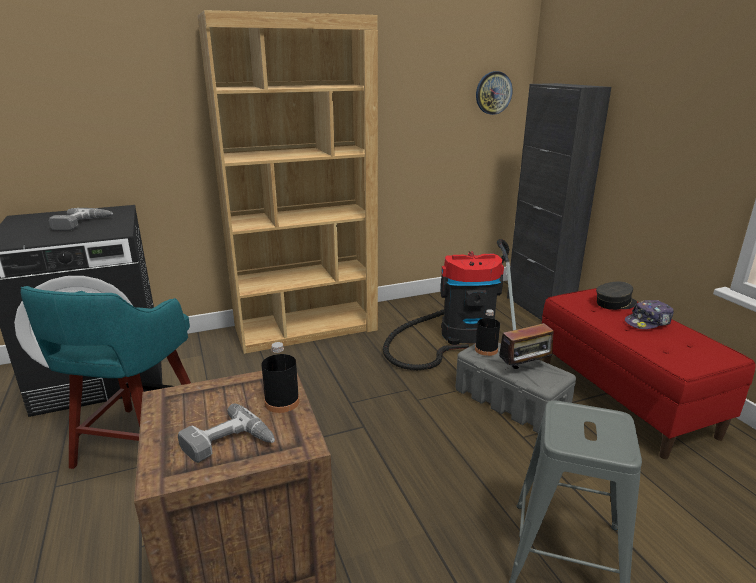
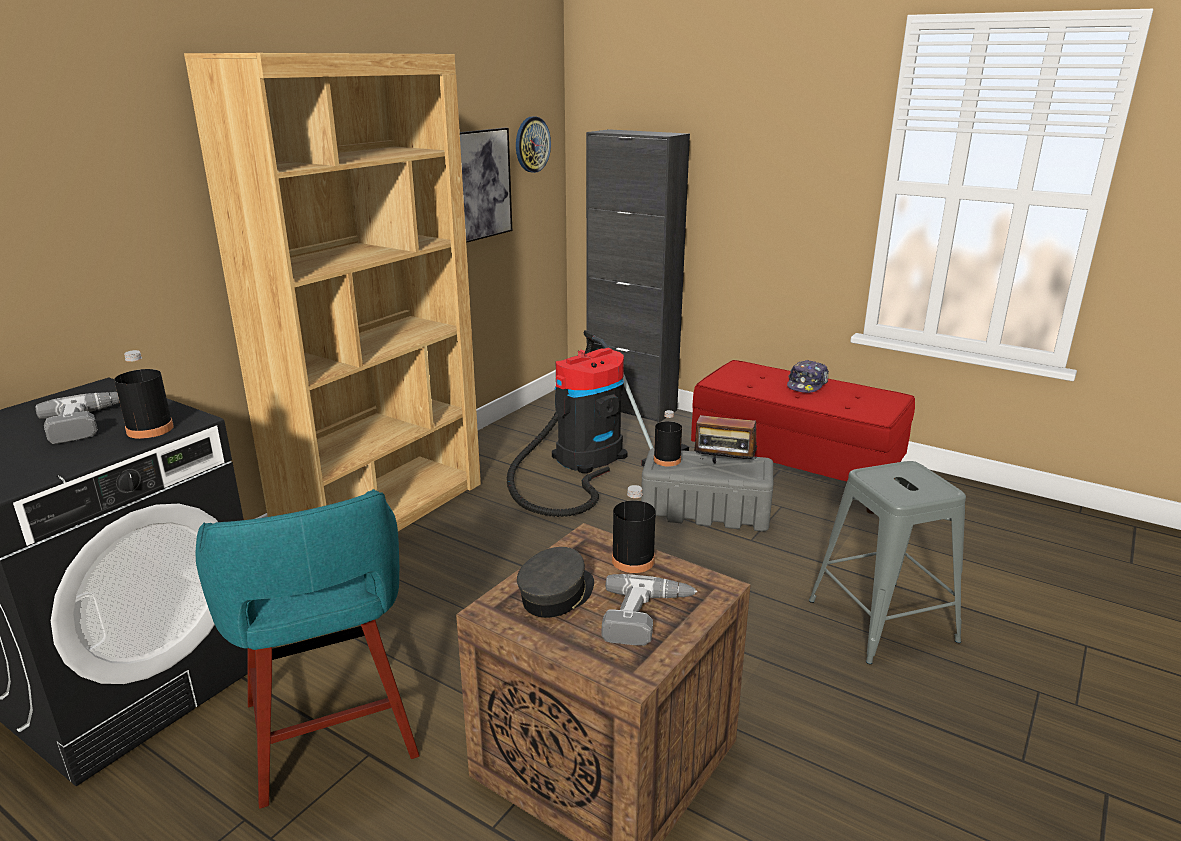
camera: 35 degrees left, 0 degrees up
(96, 232) = (150, 429): none -> black bottle
(436, 119) = (480, 184): none -> picture
(525, 369) = (724, 467): radio -> radio turned 75 degrees clockwise
(615, 303) = (761, 374): grey cap -> grey cap (557, 595)

